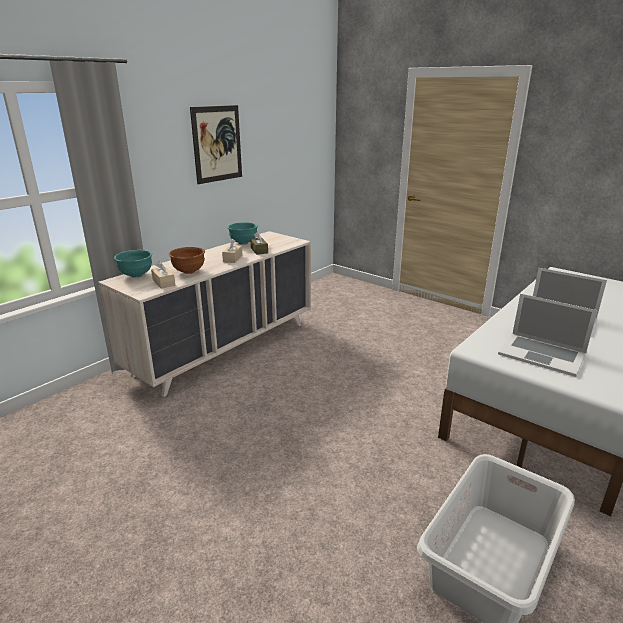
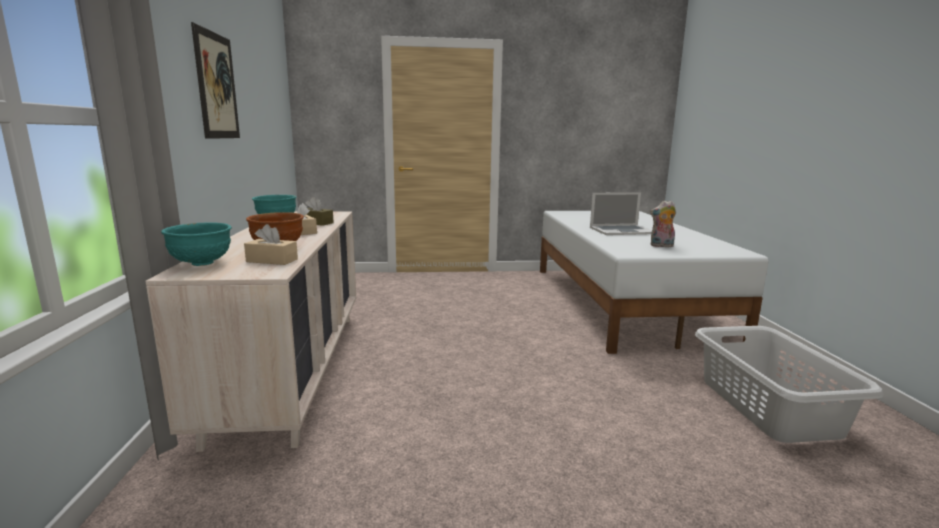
camera: 45 degrees left, 10 degrees down
(542, 354) = (661, 246): laptop -> plush toy

